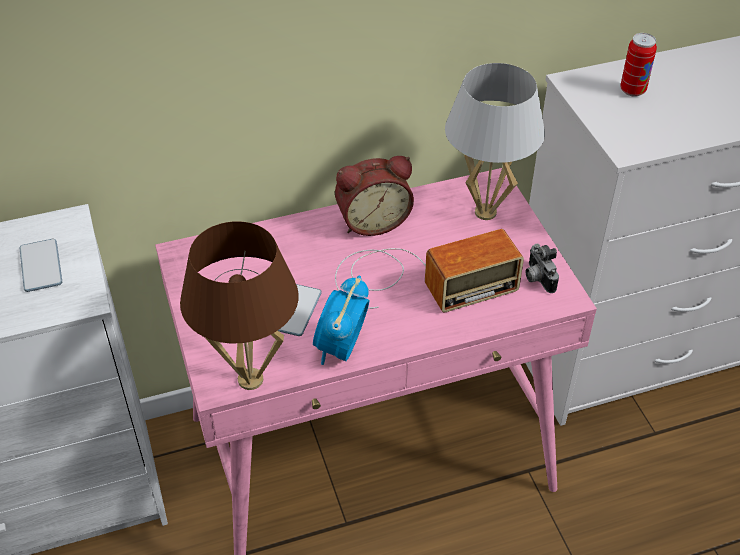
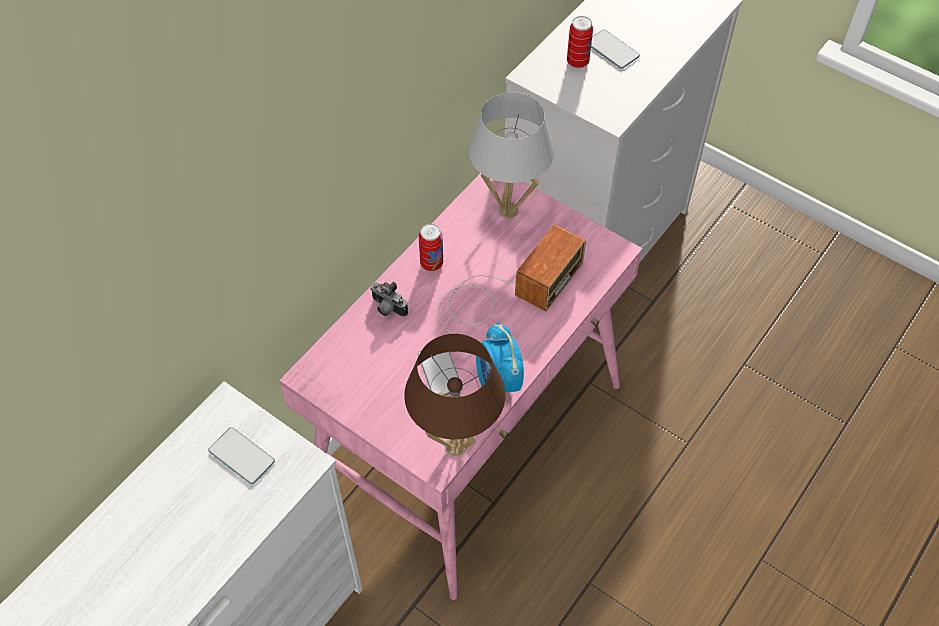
camera: 35 degrees left, 10 degrees up
(372, 221) = (431, 264): alarm clock -> can
(537, 278) = (586, 246): camera -> camera (387, 308)
(679, 95) = (612, 50): none -> phone

